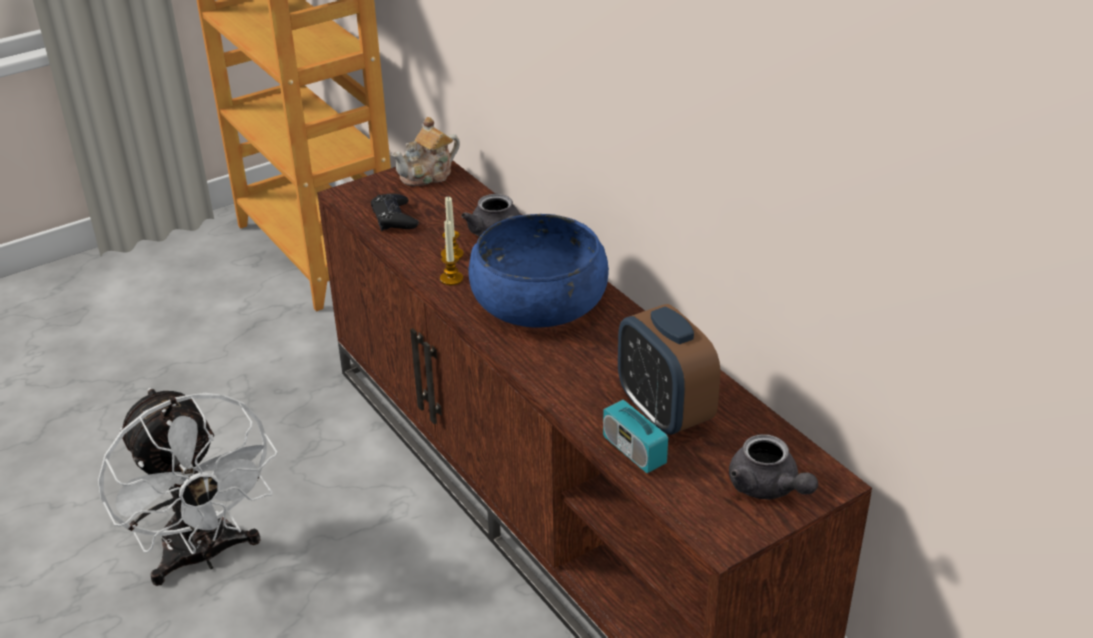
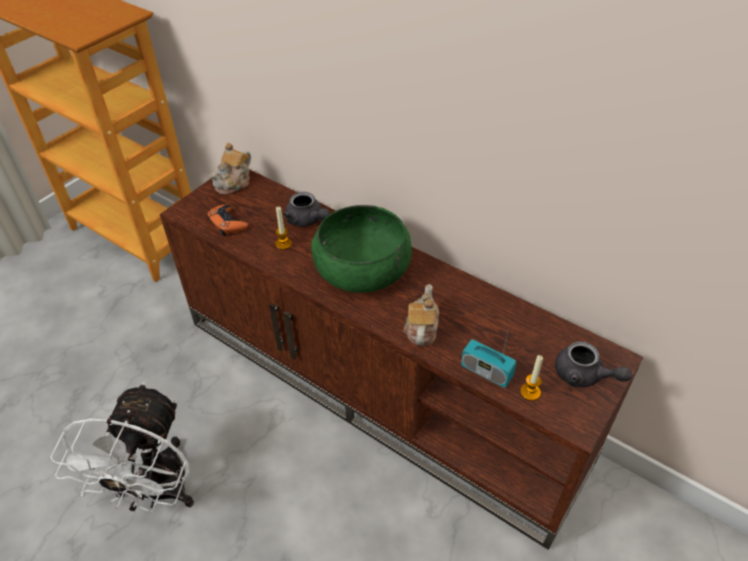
camera: 20 degrees left, 10 degrees up
(204, 556) = (157, 493): white fan -> white fan turned 60 degrees clockwise
(394, 218) = (227, 223): black game controller -> orange game controller
(451, 279) = (293, 264): candle -> candle (530, 392)
(538, 301) = (362, 267): blue bowl -> green bowl
(576, 384) = (421, 328): none -> teapot
(664, 412) = (489, 334): alarm clock -> none

